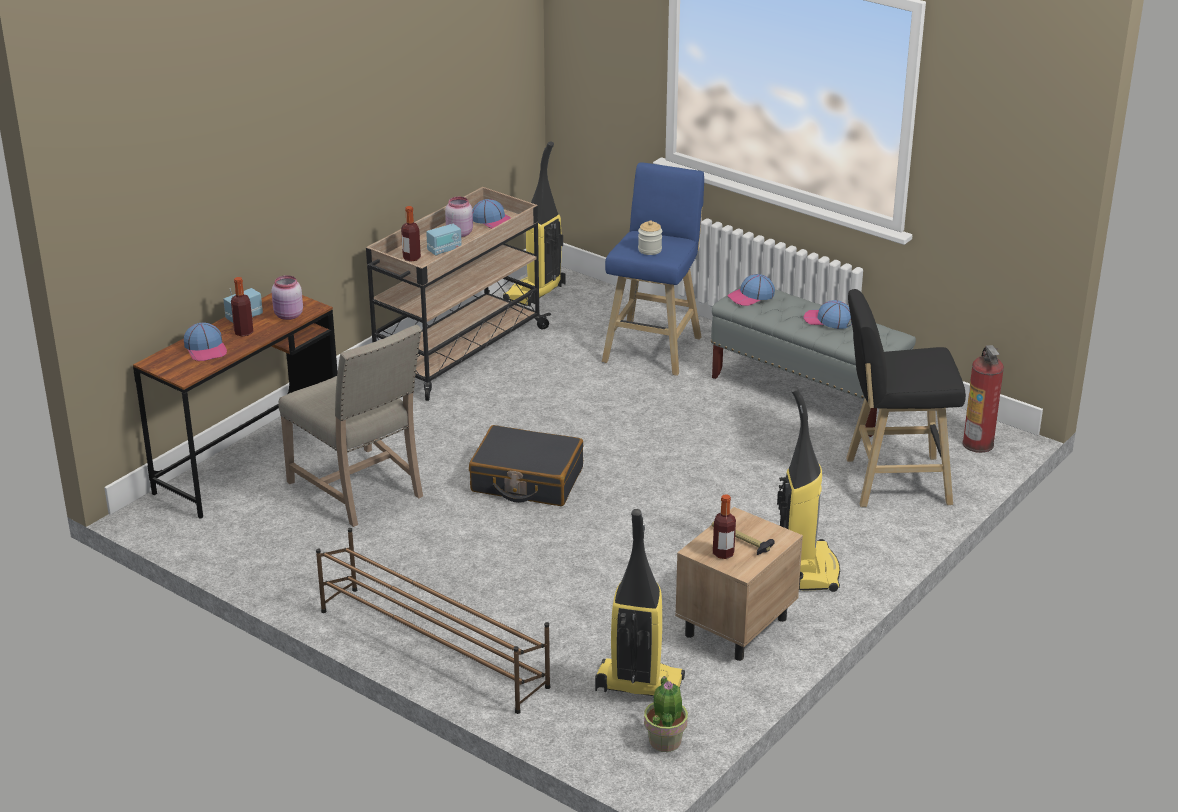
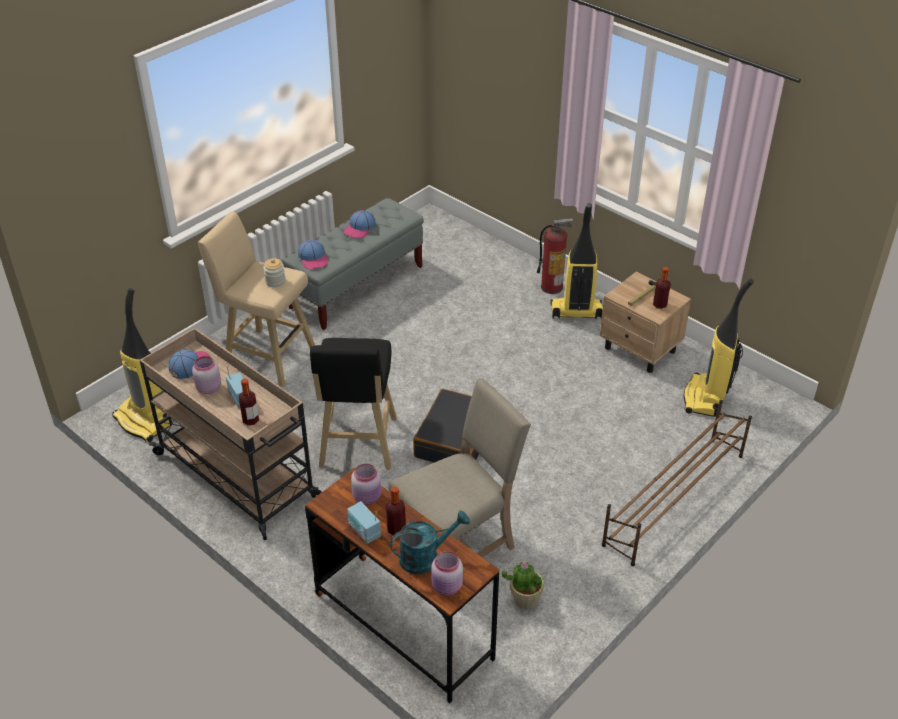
camera: 85 degrees left, 10 degrees up
(166, 361) = (447, 587): none -> pink jar
(206, 349) = (425, 557): cap -> turquoise watering can
(654, 347) = (266, 356): blue stool -> beige stool
(665, 741) = (758, 390): potted plant -> potted plant (525, 599)
(892, 482) = (477, 265): black stool -> black stool (357, 445)
(978, 444) = (437, 225): fire extinguisher -> fire extinguisher (552, 287)

